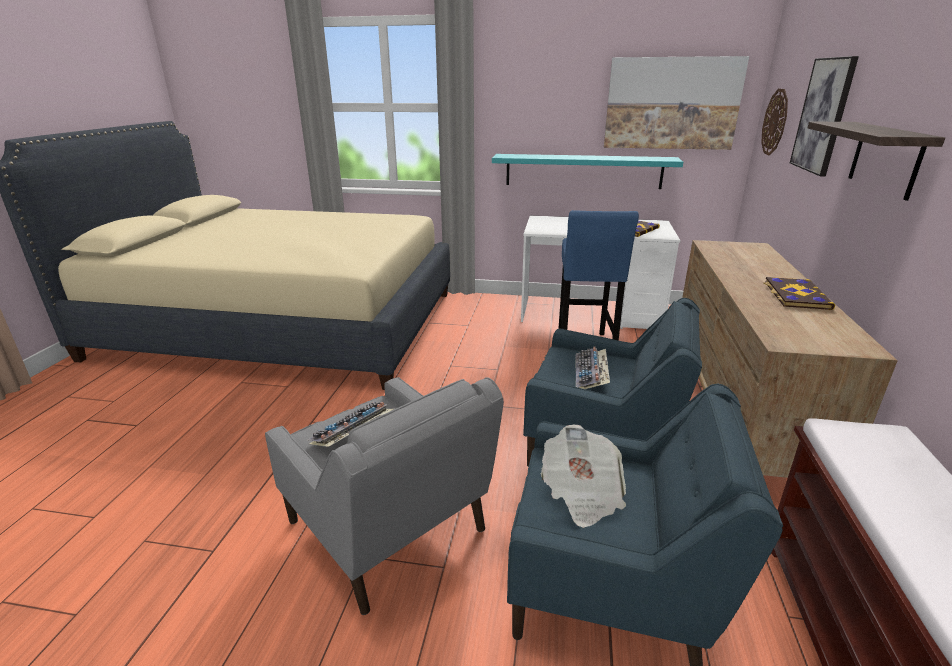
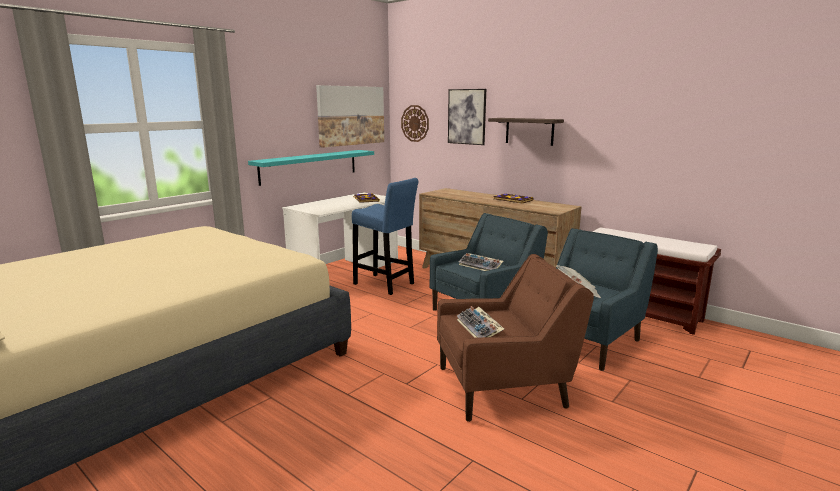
camera: 60 degrees left, 10 degrees down
(389, 530) = (504, 387): grey armchair -> brown armchair

